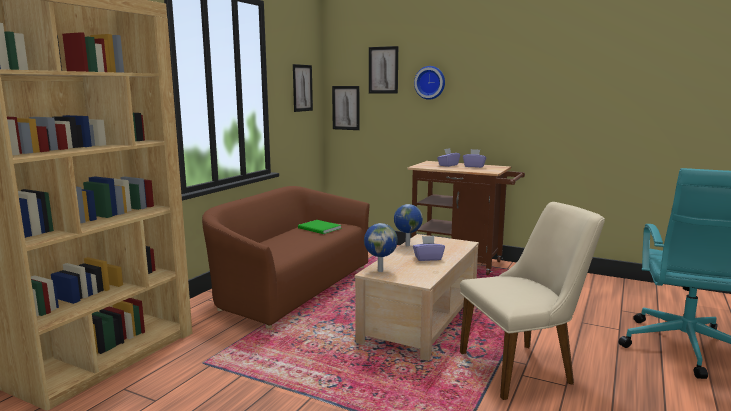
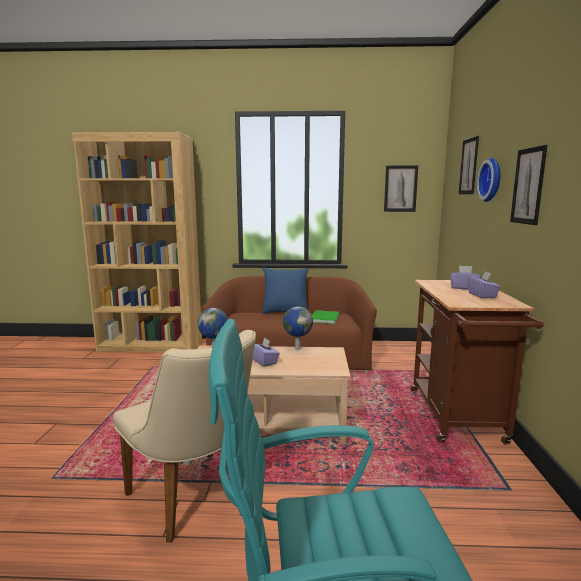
camera: 65 degrees right, 0 degrees up
(273, 236) = (285, 312): none -> blue pillow
(346, 108) = (448, 210): picture -> picture (528, 186)

